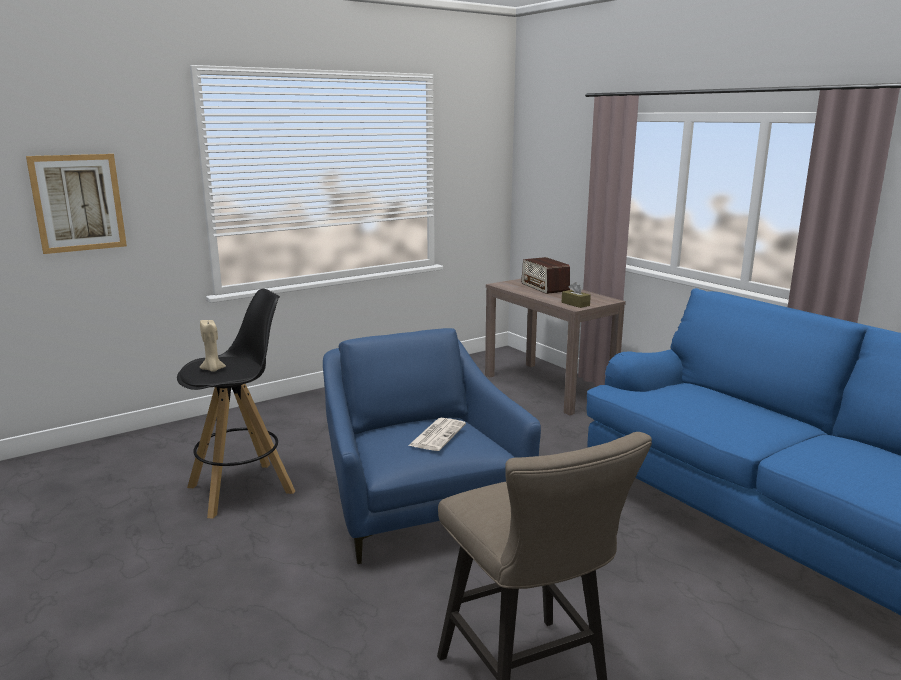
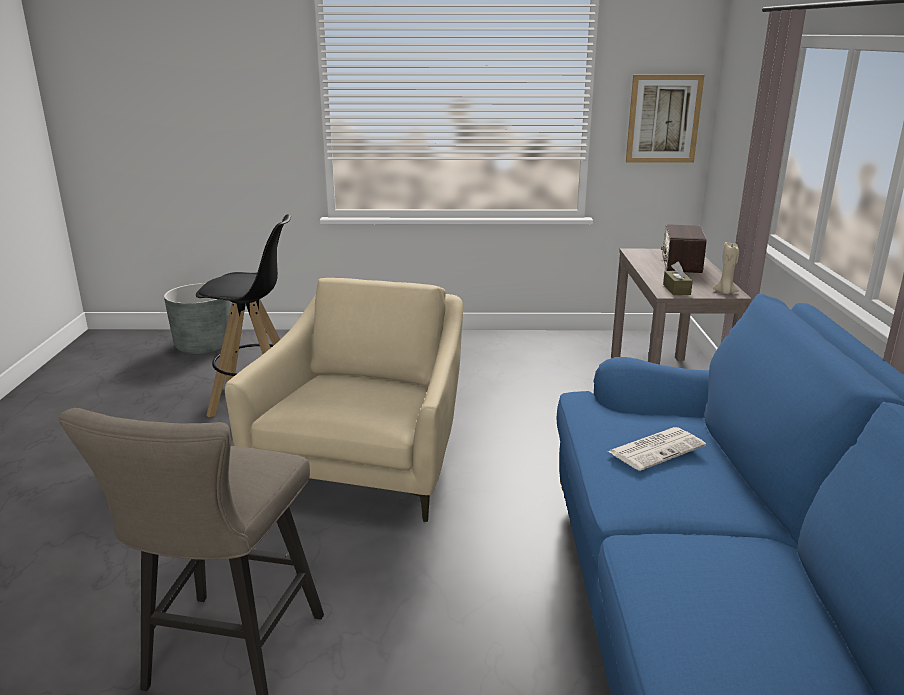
camera: 35 degrees right, 5 degrees up
(78, 203) = (211, 117): picture -> picture (663, 119)
(102, 458) = (205, 346): none -> grey planter
(213, 369) = (226, 283): beige candle -> beige candle (725, 292)
(419, 505) = (367, 463): blue armchair -> beige armchair
(437, 434) = (361, 394): newspaper -> newspaper (657, 448)

